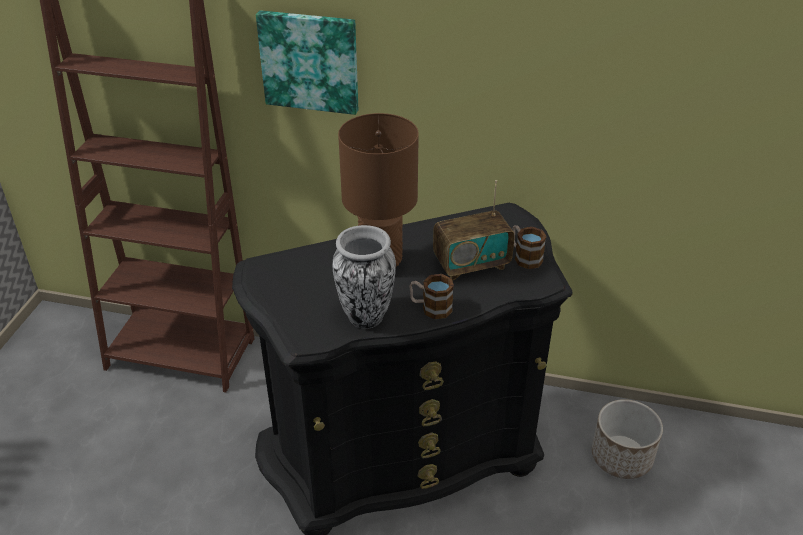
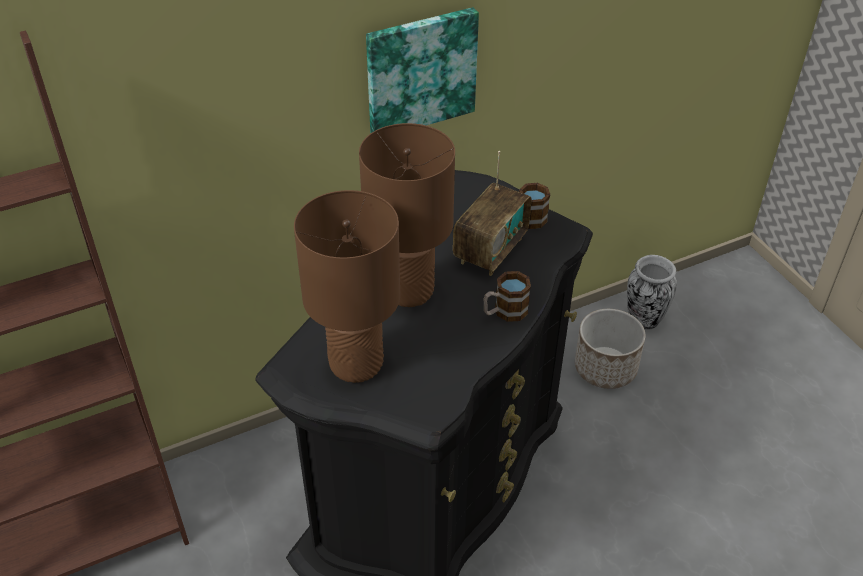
camera: 40 degrees left, 5 degrees up
(293, 288) = (356, 368): none -> brown table lamp
(310, 61) = (196, 102): picture -> picture (420, 71)
(365, 316) = (458, 355): vase -> vase (644, 320)

